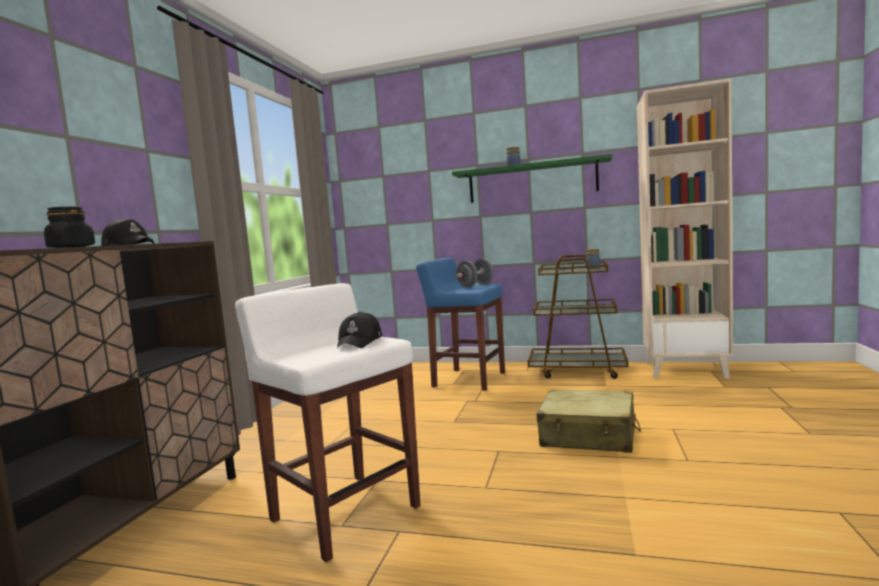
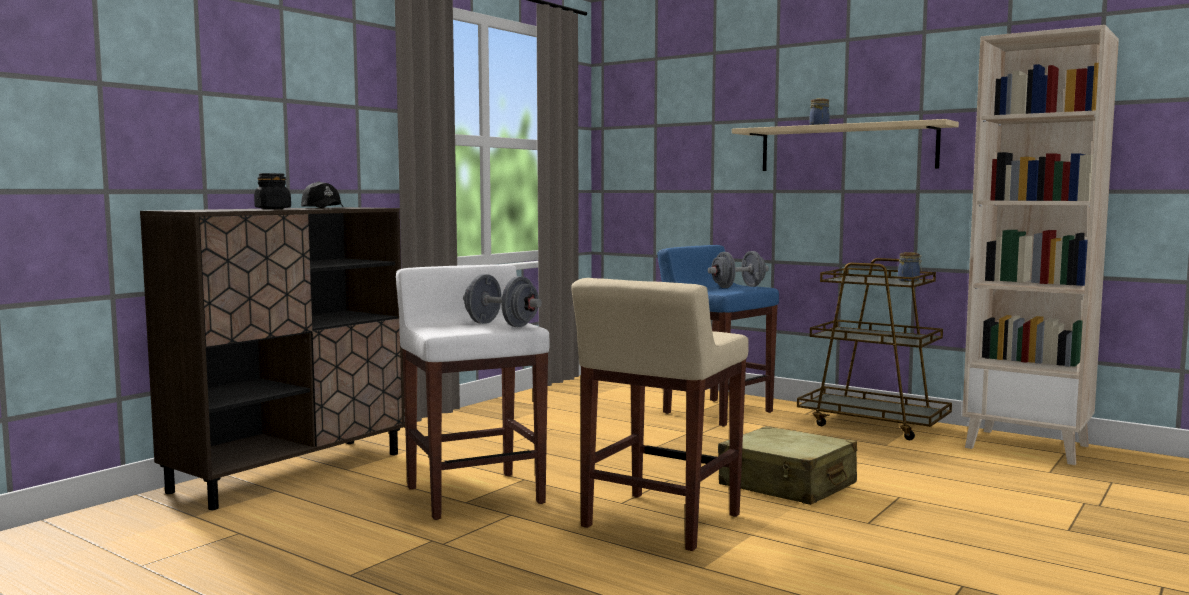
camera: 20 degrees right, 0 degrees up
(360, 342) = (501, 325): black cap -> grey dumbbell
(532, 181) = (846, 148): green shelf -> beige shelf
(539, 503) = (659, 522): none -> beige stool

